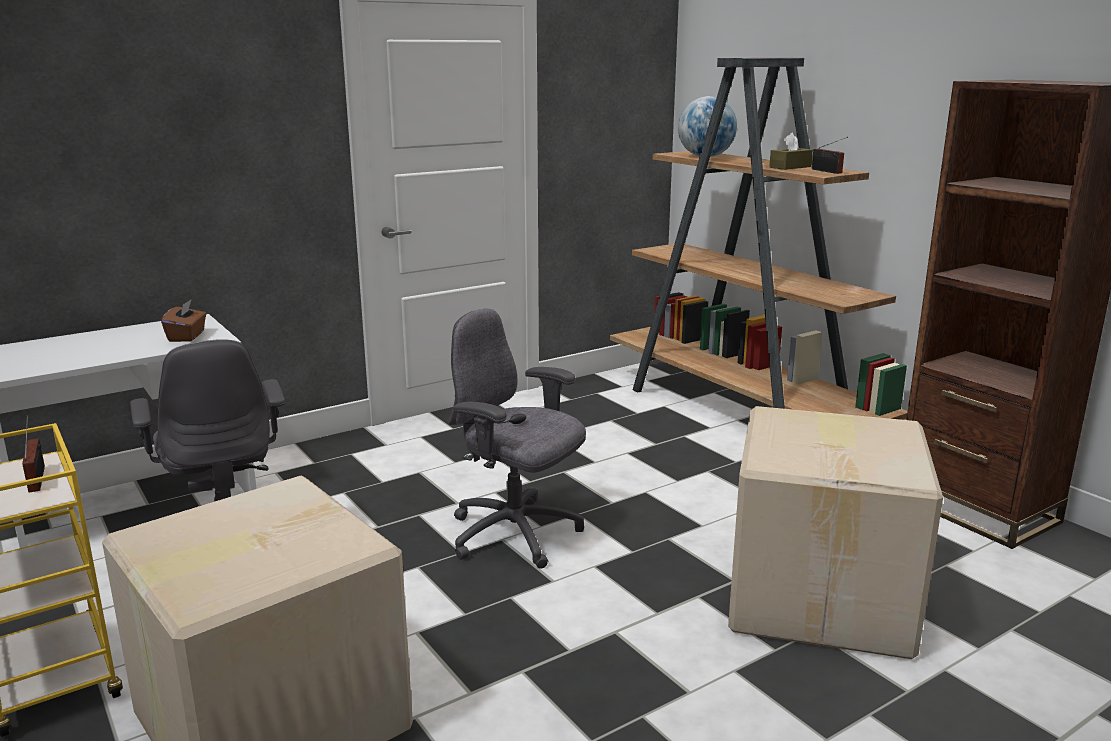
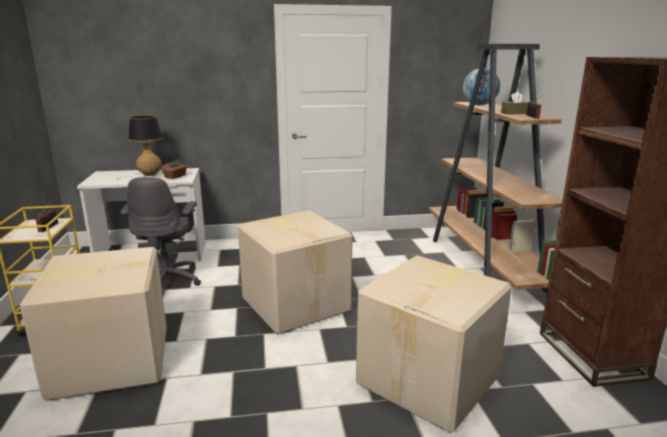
camera: 25 degrees right, 0 degrees up
(117, 343) = (146, 176): none -> table lamp
(515, 535) = (296, 303): grey office chair -> cardboard box

